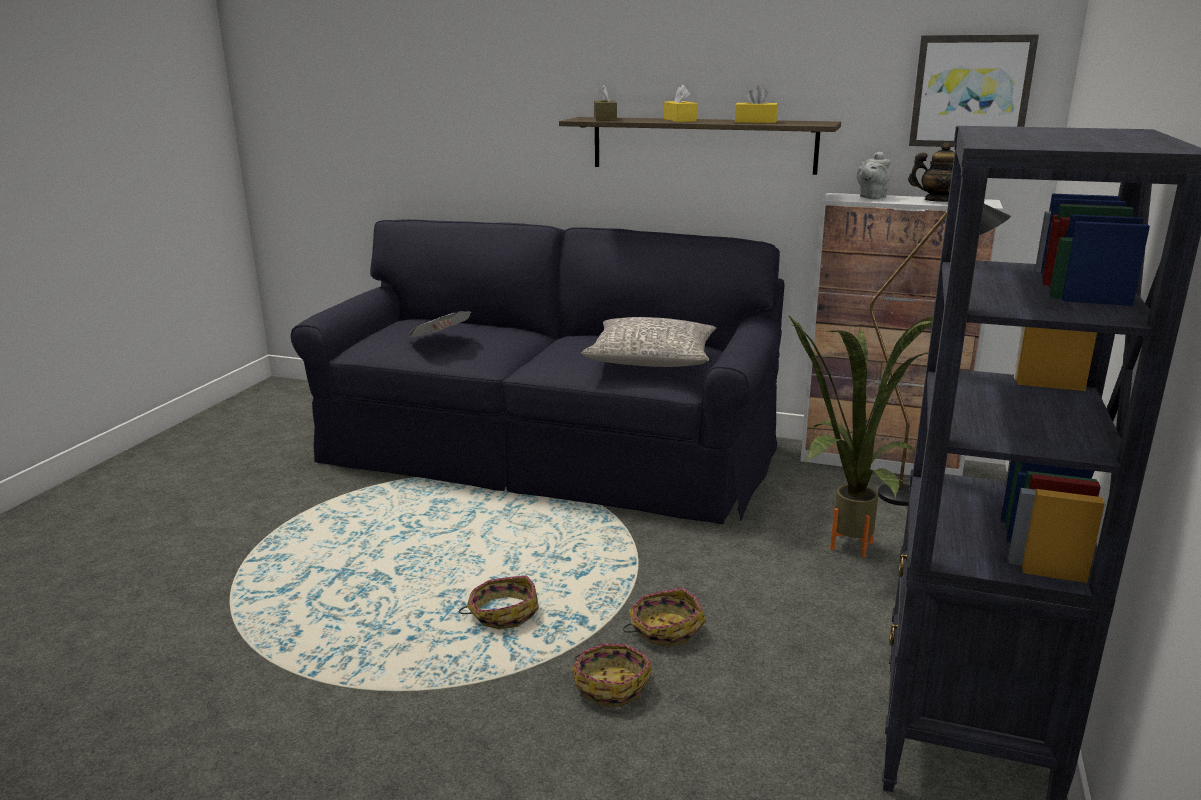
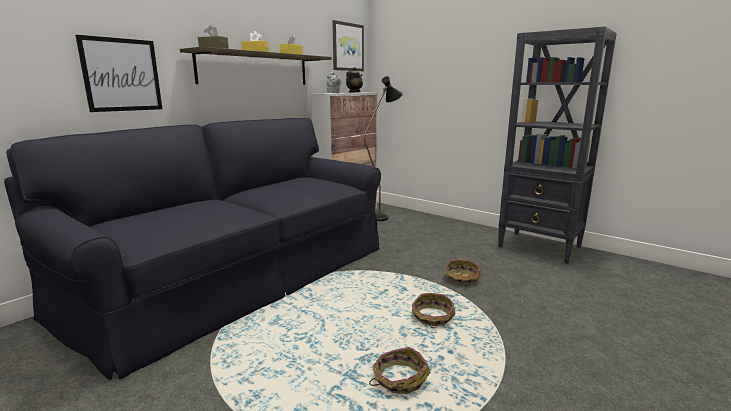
camera: 70 degrees left, 5 degrees down
(440, 342) = (196, 216): newspaper -> none
(504, 152) = (122, 75): none -> picture
(611, 685) = (504, 298): basket -> basket (399, 379)
(652, 359) = (315, 183): grey pillow -> none
(843, 551) = (415, 235): potted plant -> none

